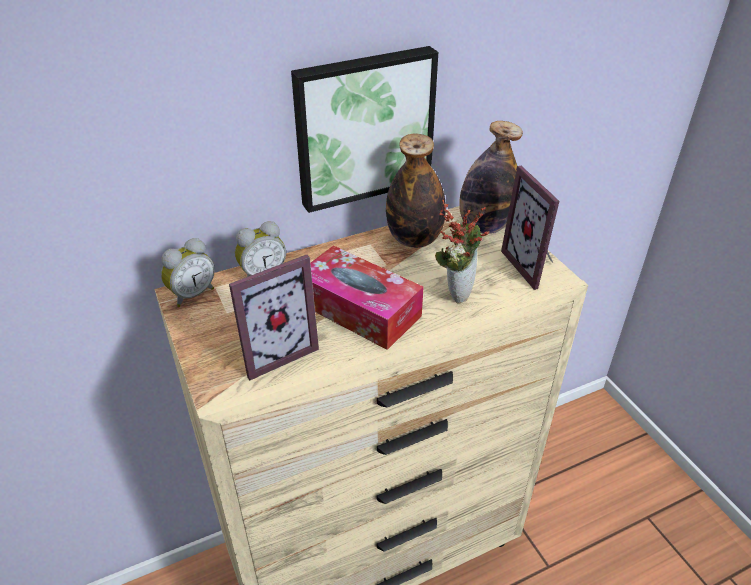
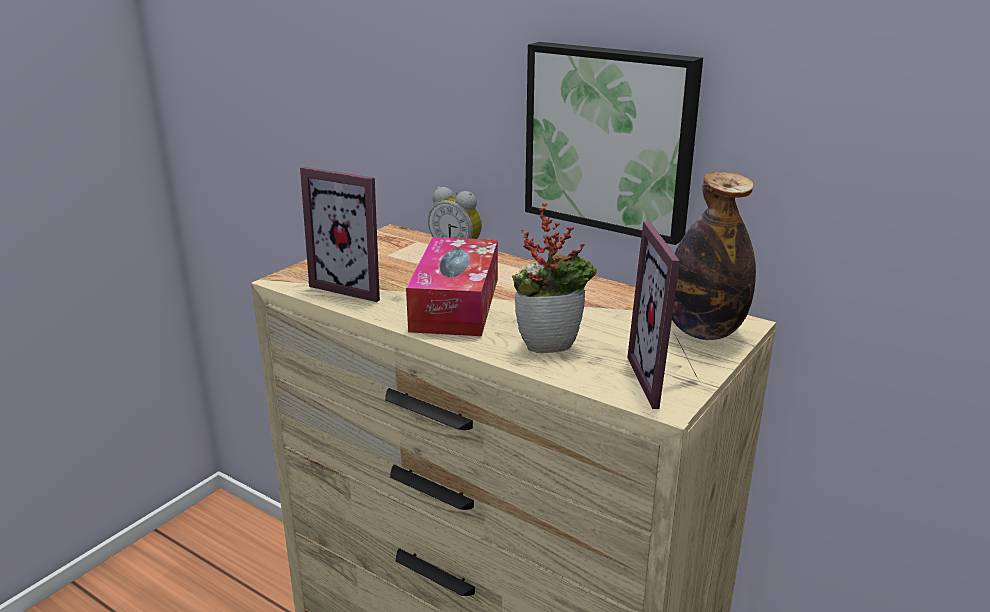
camera: 60 degrees right, 15 degrees down
(191, 294) = (397, 236): alarm clock -> none
(414, 239) = (613, 300): bottle -> none
(533, 266) = (668, 381): picture frame -> picture frame turned 45 degrees counterclockwise

